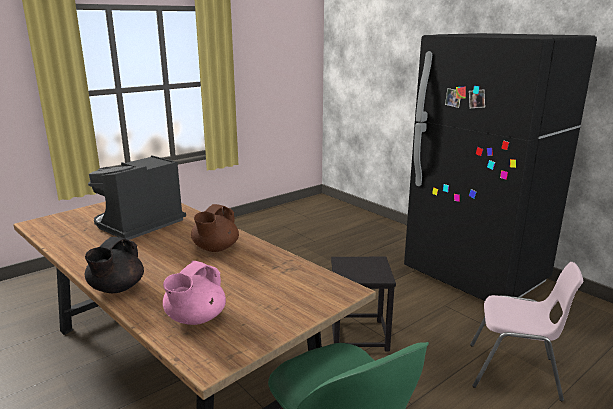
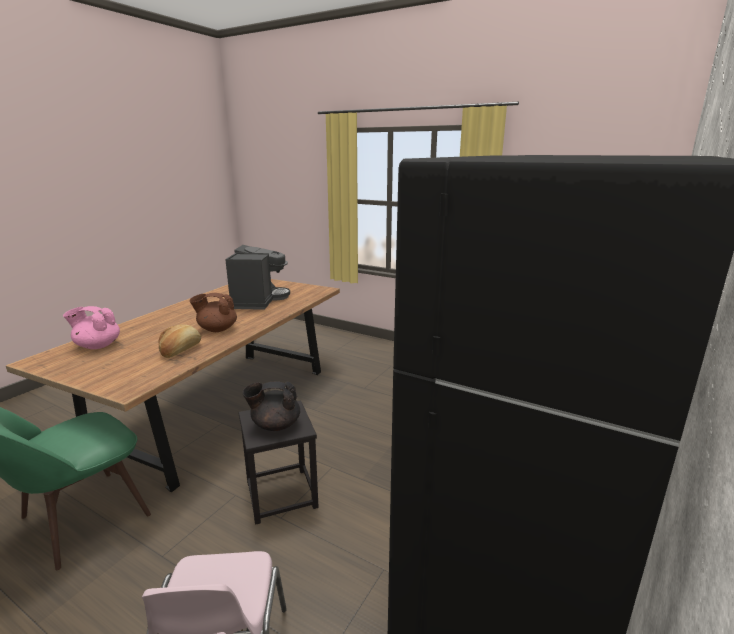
camera: 70 degrees right, 0 degrees up
(116, 288) = (149, 318): black teapot -> black teapot (275, 425)
(139, 225) = (258, 300): coffee machine -> coffee machine turned 75 degrees clockwise
(261, 267) = (181, 350): none -> bread

